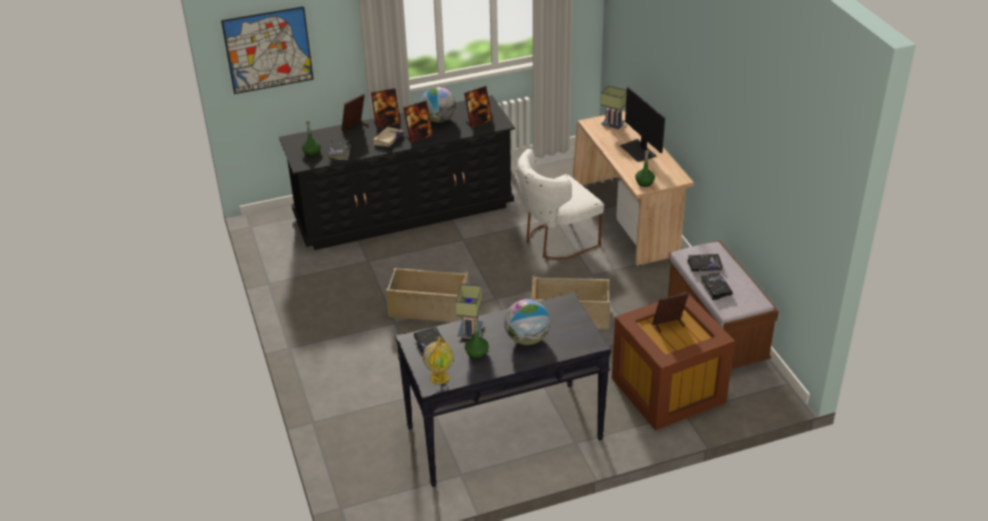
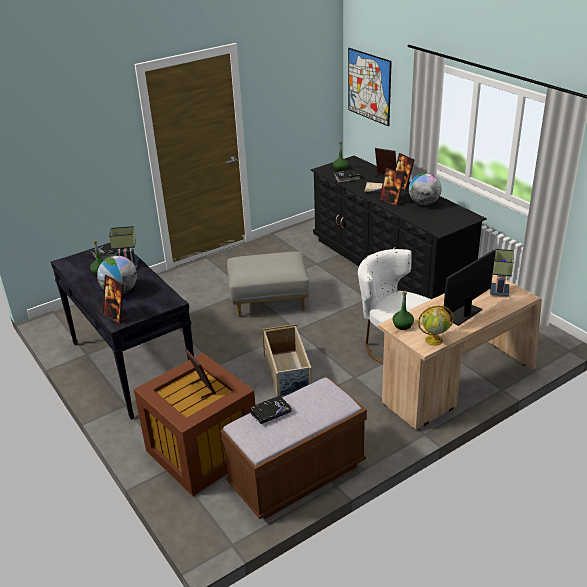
camera: 75 degrees right, 5 degrees down
(428, 309) = (270, 301): beige storage box -> grey ottoman
(439, 376) = (73, 263): globe -> globe (434, 340)
(478, 122) = (435, 220): picture frame -> picture frame (116, 315)
(704, 266) = (307, 400): black book -> none

